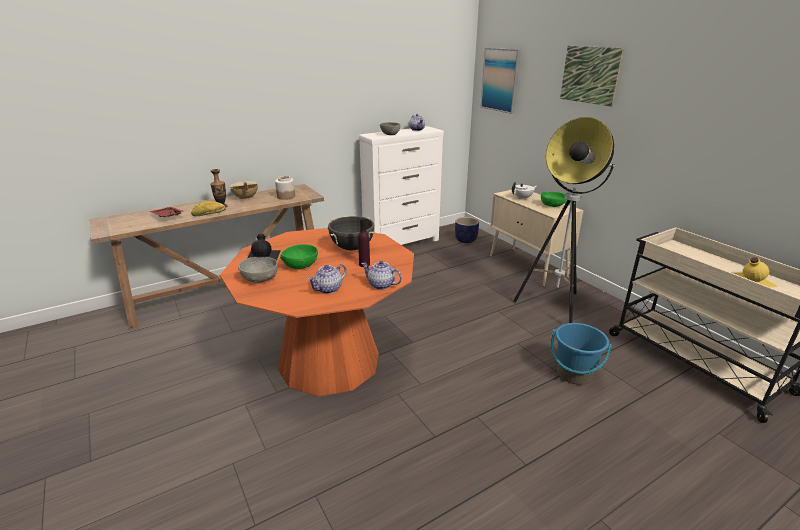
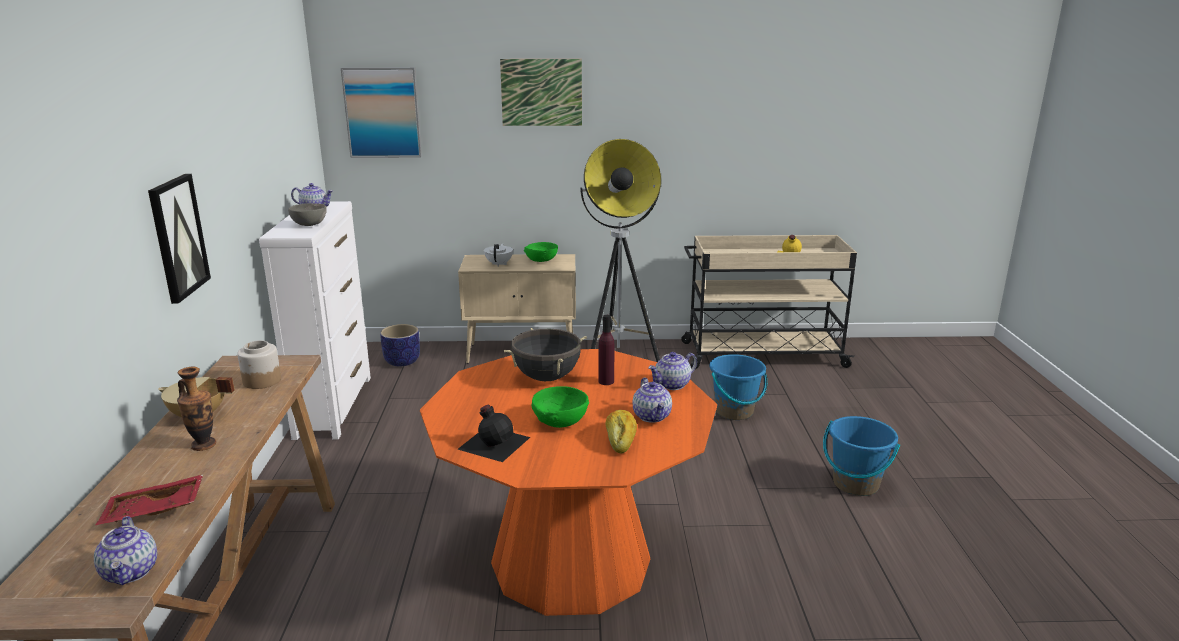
camera: 60 degrees left, 5 degrees down
(125, 227) = (131, 572): none -> teapot
(209, 214) = (222, 462): bread -> bread (621, 438)
(260, 278) = (570, 456): grey bowl -> none
(281, 117) = (178, 237): none -> picture
(543, 476) = (855, 484): none -> blue bucket

